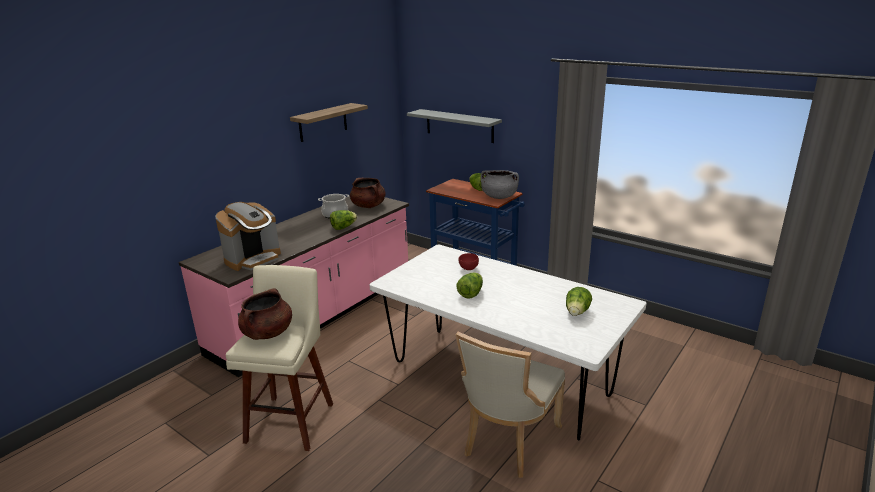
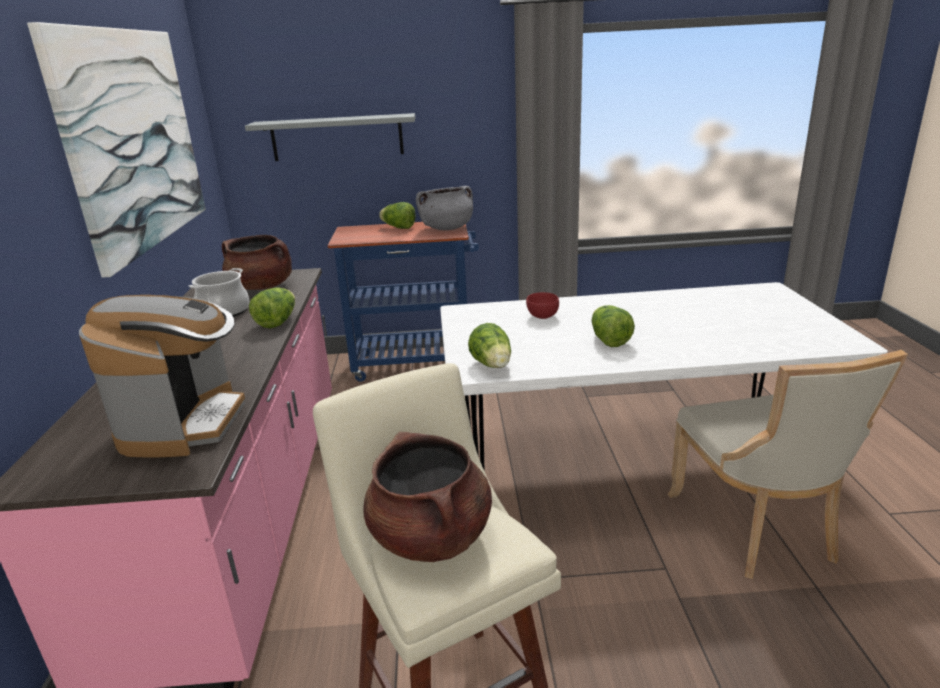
camera: 40 degrees left, 0 degrees up
(323, 122) = (134, 139): shelf -> picture
(577, 313) = (754, 314): lettuce -> lettuce (492, 365)

